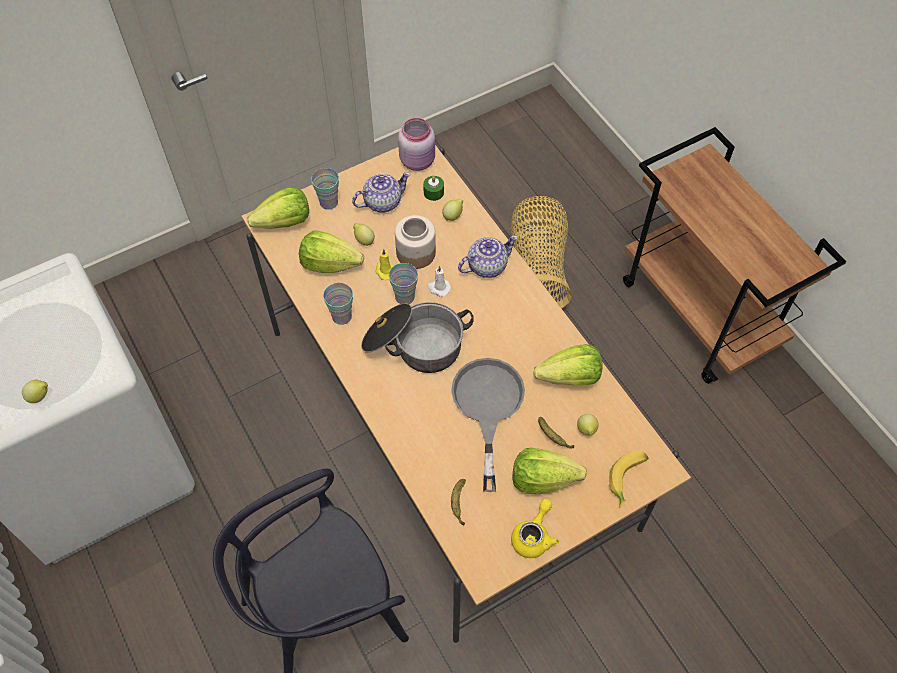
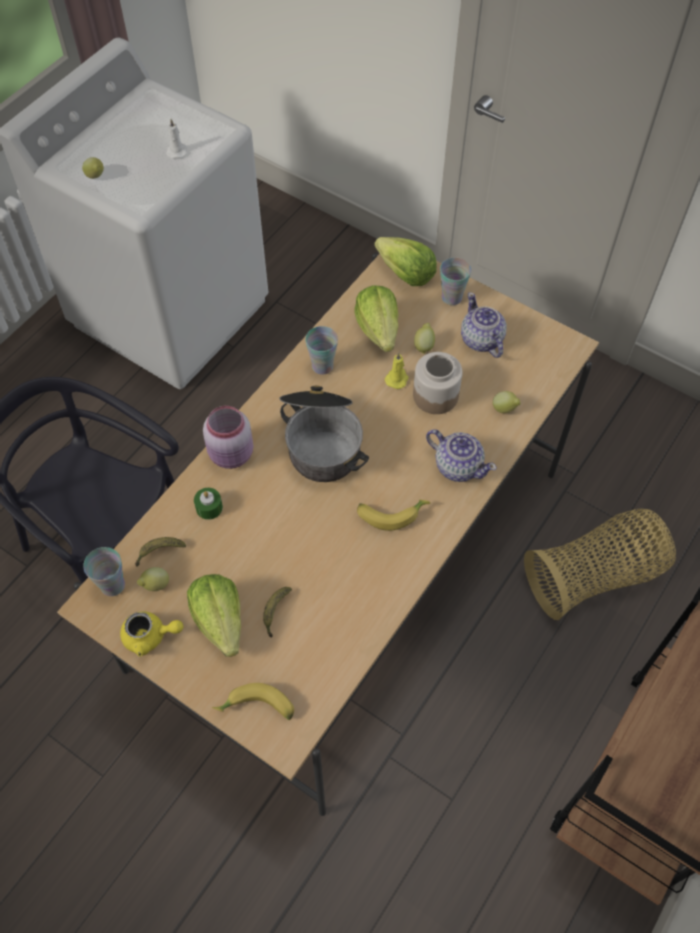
camera: 65 degrees right, 0 degrees up
(382, 202) = (481, 340): teapot -> teapot turned 150 degrees counterclockwise
(404, 297) = (375, 408): cup -> cup (112, 585)
(418, 161) = (556, 349): pink jar -> pink jar (232, 455)
(433, 192) = (524, 379): green candle -> green candle (209, 507)
(438, 288) = (403, 433): white candle -> white candle (177, 151)
(487, 407) = (282, 535): grey frying pan -> none
(505, 326) = (391, 513): none -> banana
(570, 377) = (358, 602): lettuce -> none
(586, 430) = (299, 643): lemon -> lemon (155, 585)

